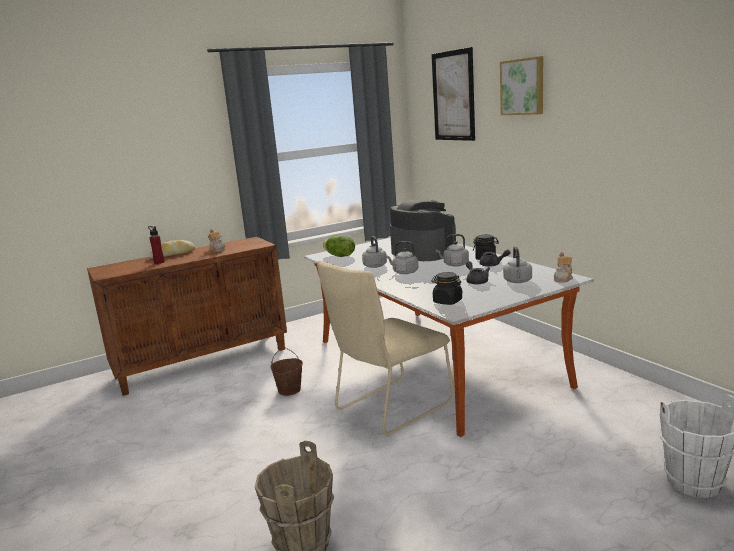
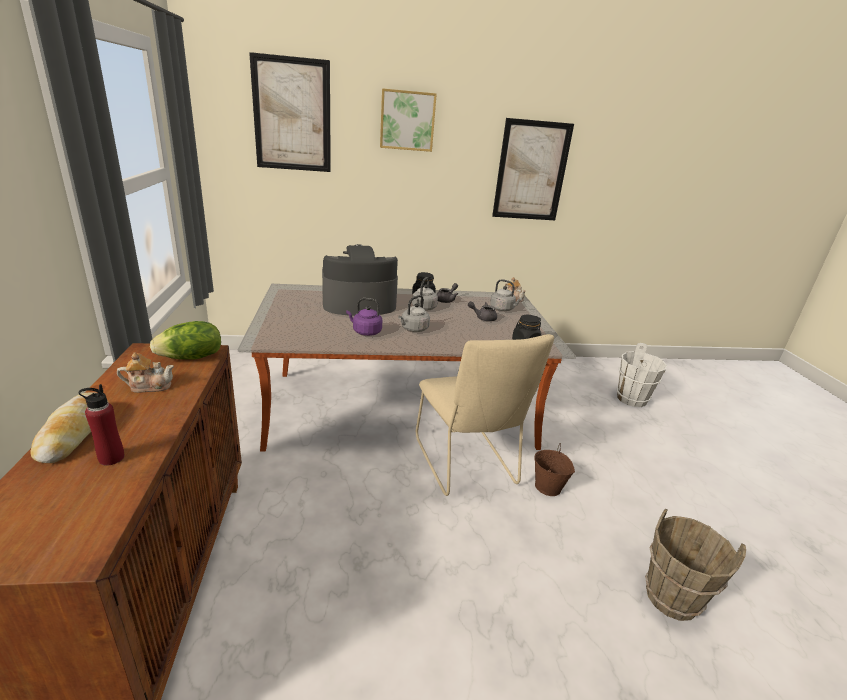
camera: 70 degrees left, 10 degrees up
(289, 390) = (363, 518): brown bucket -> brown bucket (548, 487)
(339, 256) = (289, 334): lettuce -> lettuce (191, 357)
(374, 265) = (365, 332): grey kettle -> purple kettle
(643, 126) = (531, 171): none -> picture

